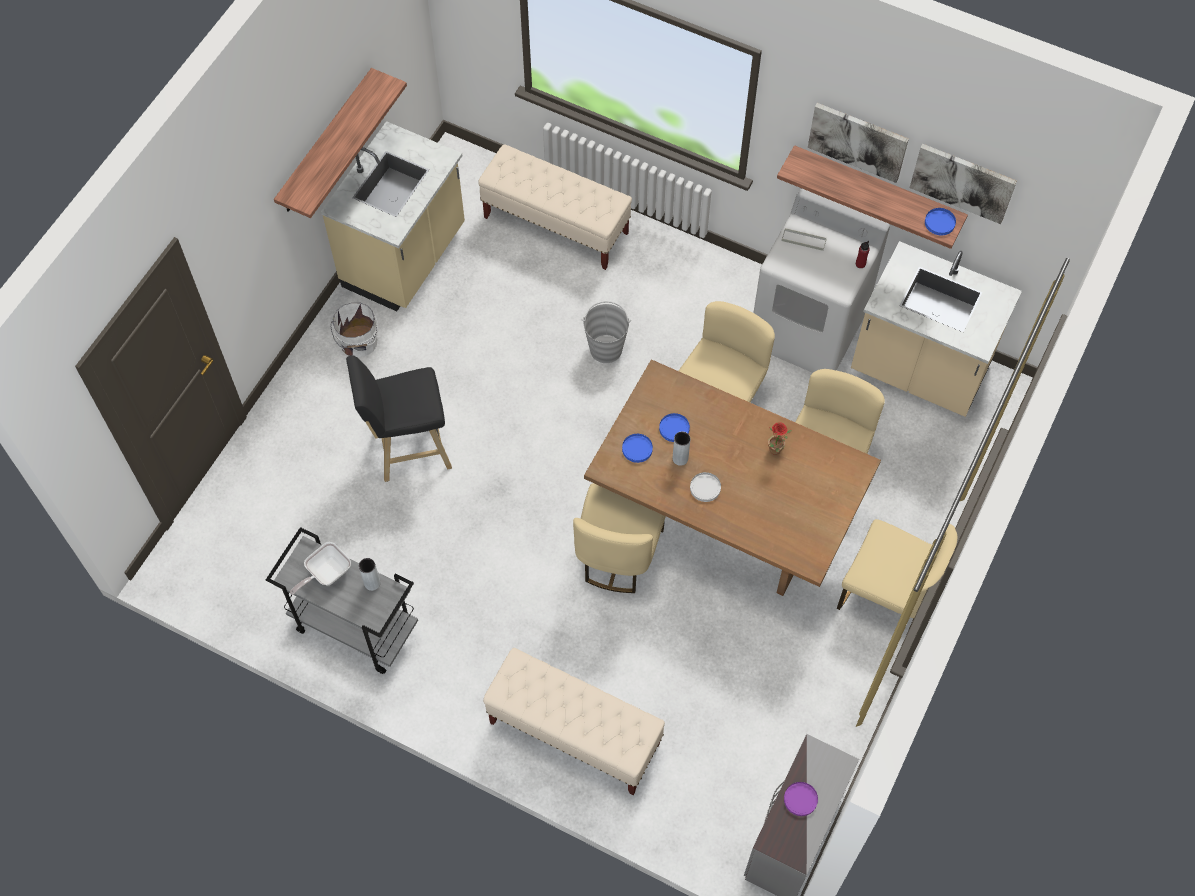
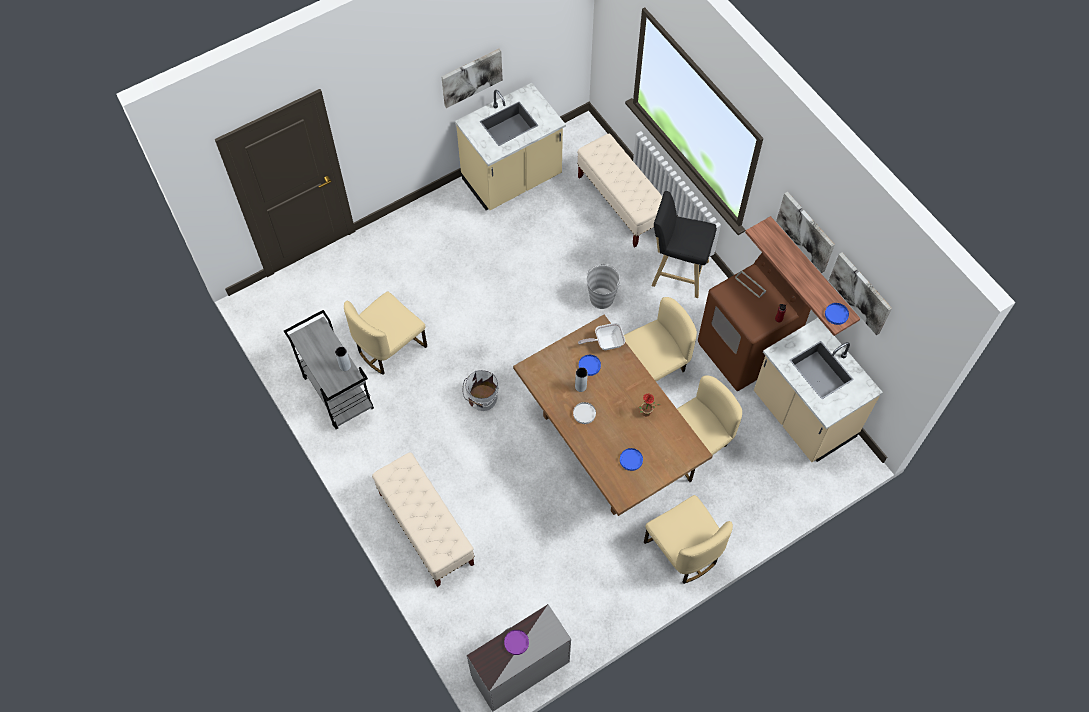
camera: 30 degrees right, 0 degrees up
(325, 574) = (322, 346): frying pan -> frying pan (605, 342)
(326, 143) = (471, 77): shelf -> picture
(358, 343) = (450, 218): white bucket -> white bucket (482, 399)
(408, 448) = (438, 299): black stool -> black stool (677, 272)
(618, 554) = (525, 432): beige chair -> beige chair (389, 347)
(637, 449) = (557, 366): blue plate -> blue plate (631, 460)
(808, 329) = (744, 351): white washing machine -> brown washing machine

